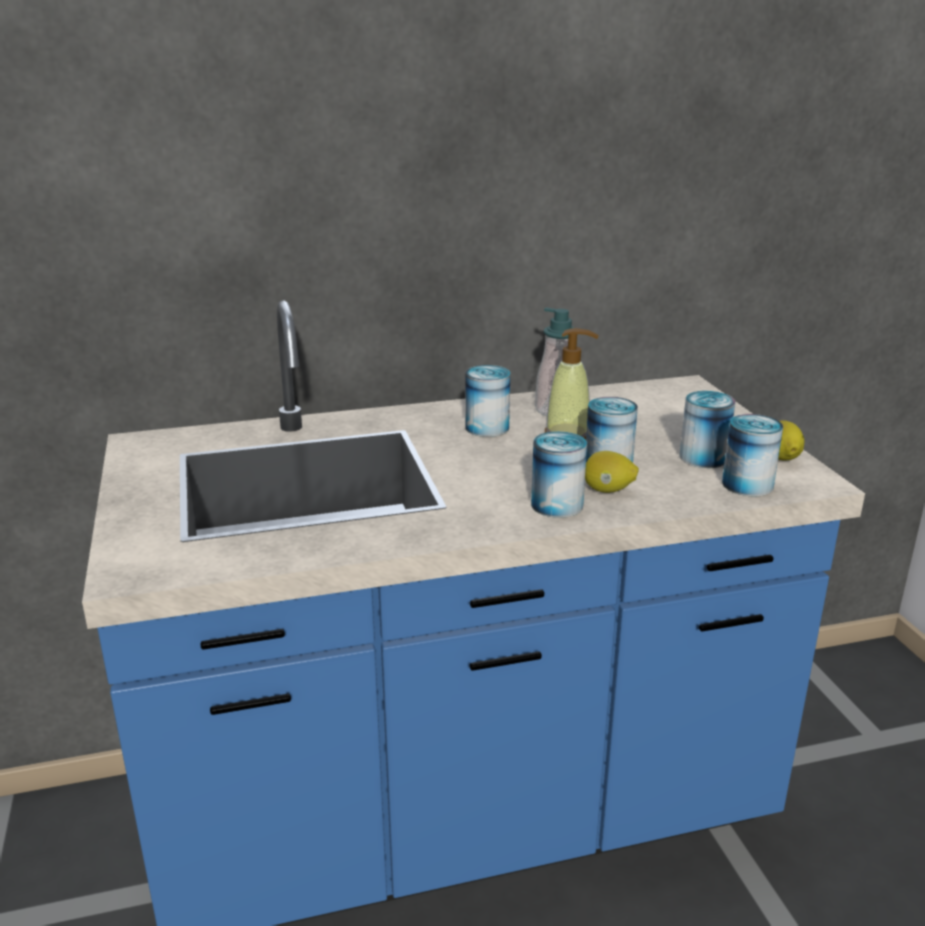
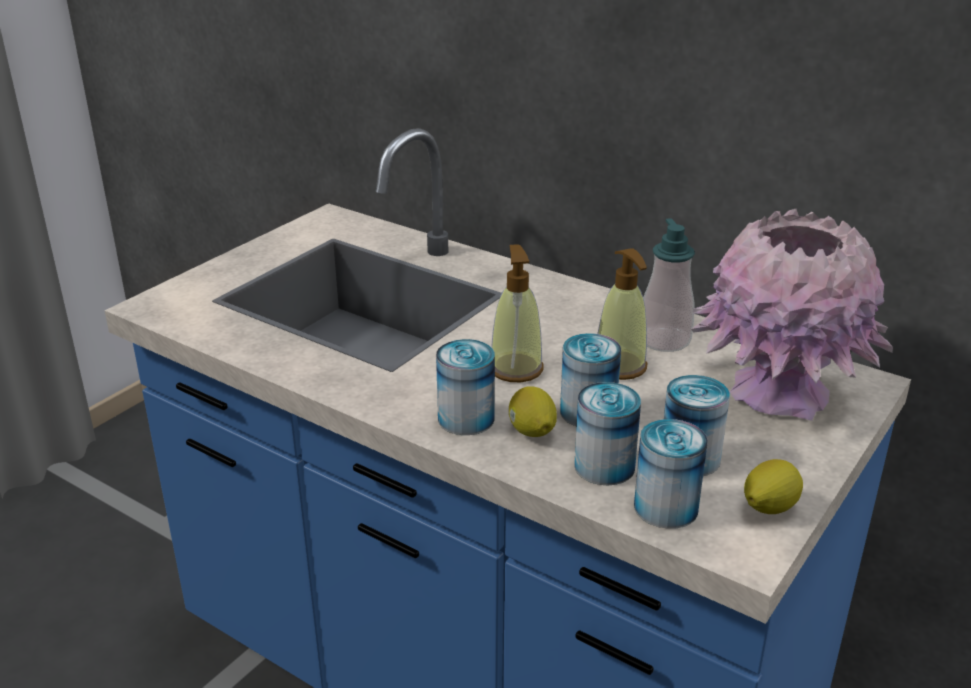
camera: 50 degrees right, 5 degrees up
(487, 427) = (569, 324): can -> can (604, 466)
(517, 465) = (516, 368): none -> soap dispenser
(668, 408) = (779, 394): none -> pink vase

